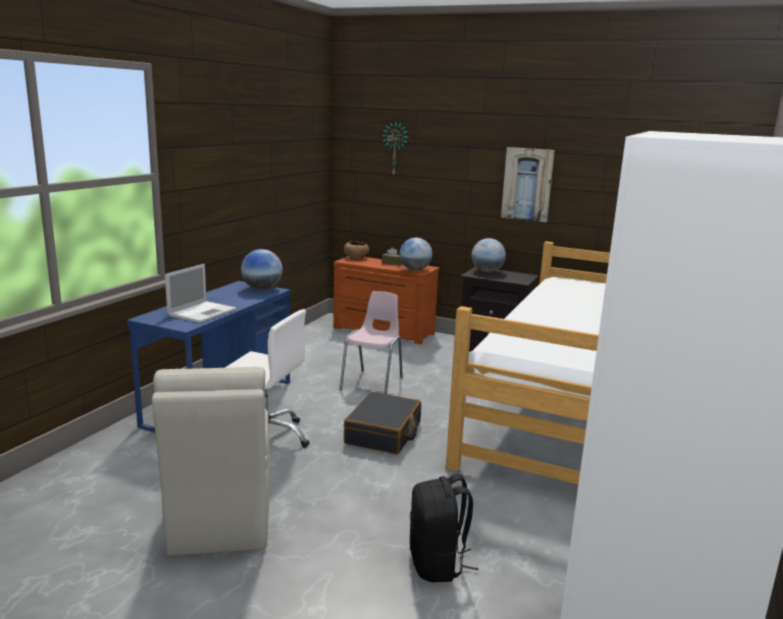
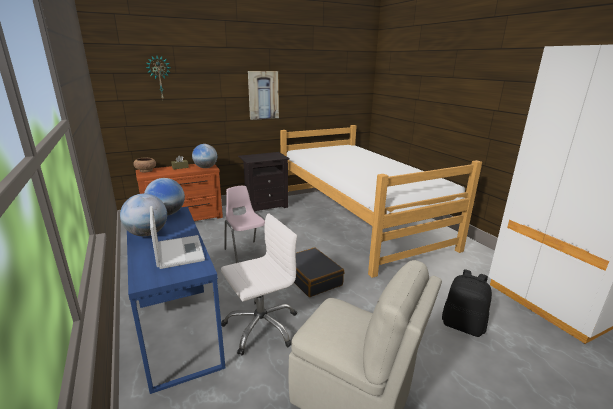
camera: 50 degrees left, 5 degrees up
(487, 271) = (252, 156): globe -> globe (147, 234)

